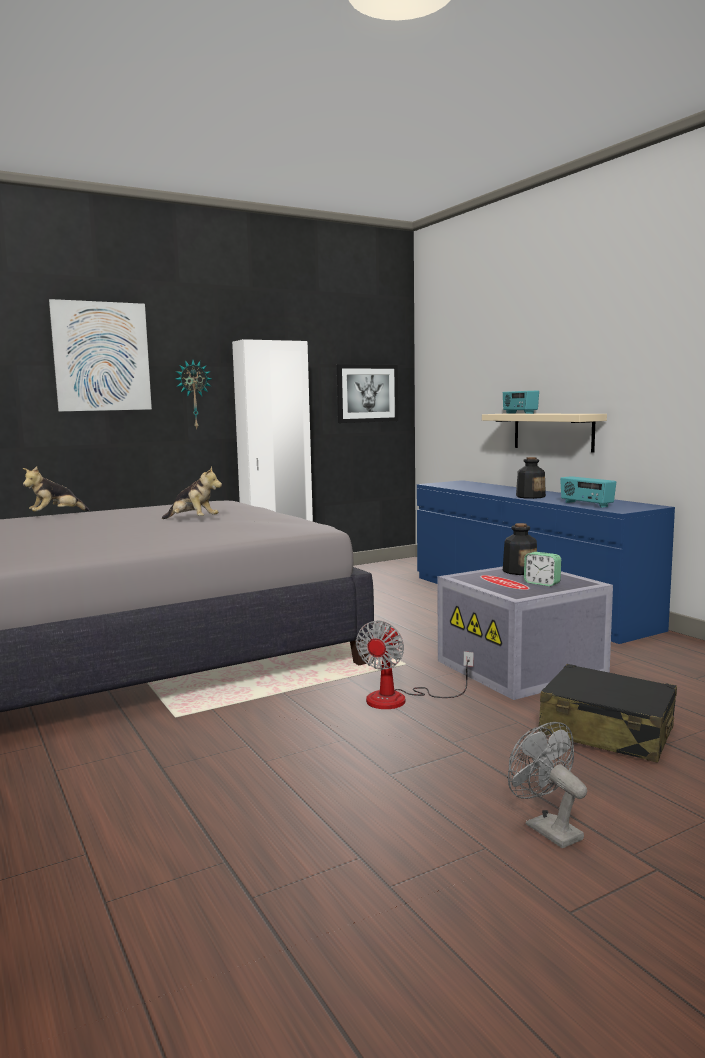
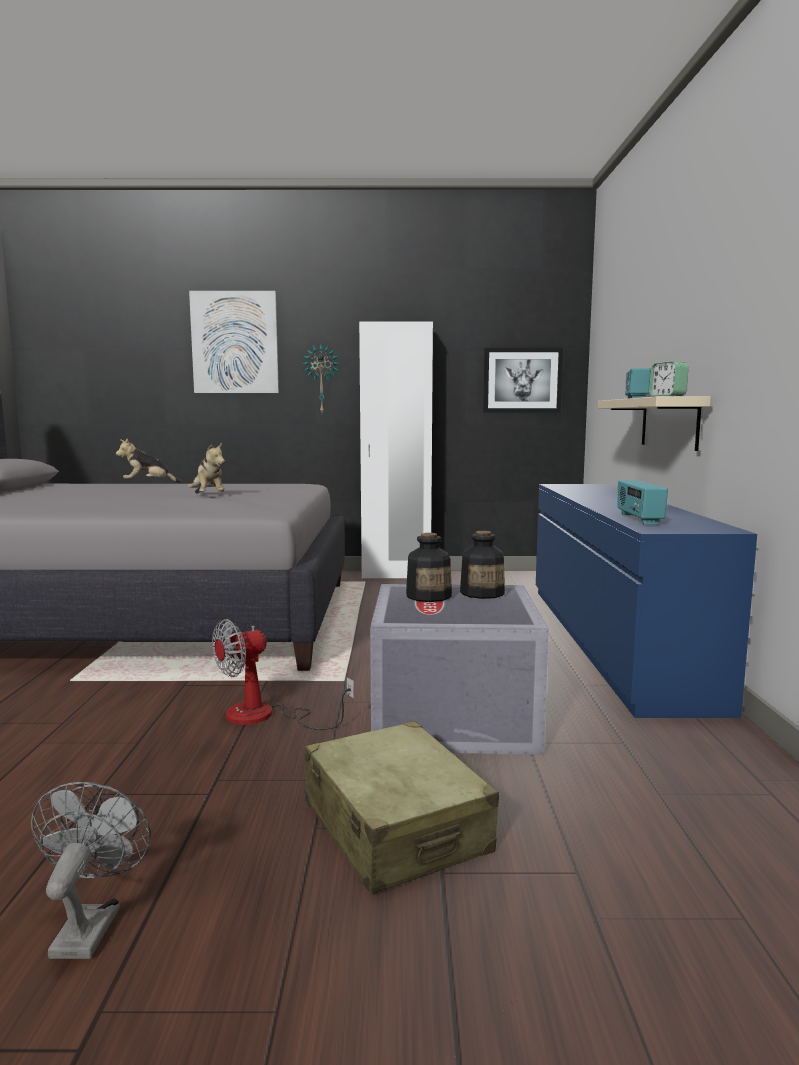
camera: 30 degrees right, 0 degrees up
(530, 496) = (607, 505): bottle -> bottle (428, 596)
(542, 583) = (465, 611): alarm clock -> alarm clock (667, 396)
(606, 732) = (395, 827): black suitcase -> beige suitcase

